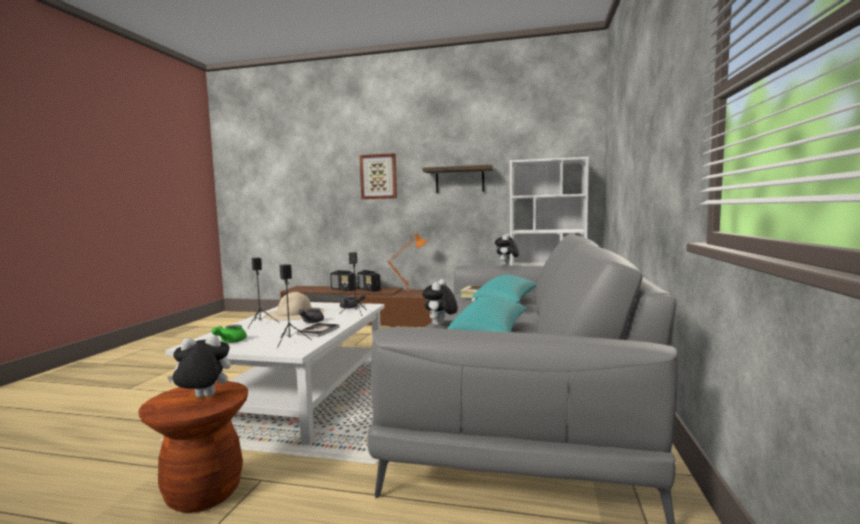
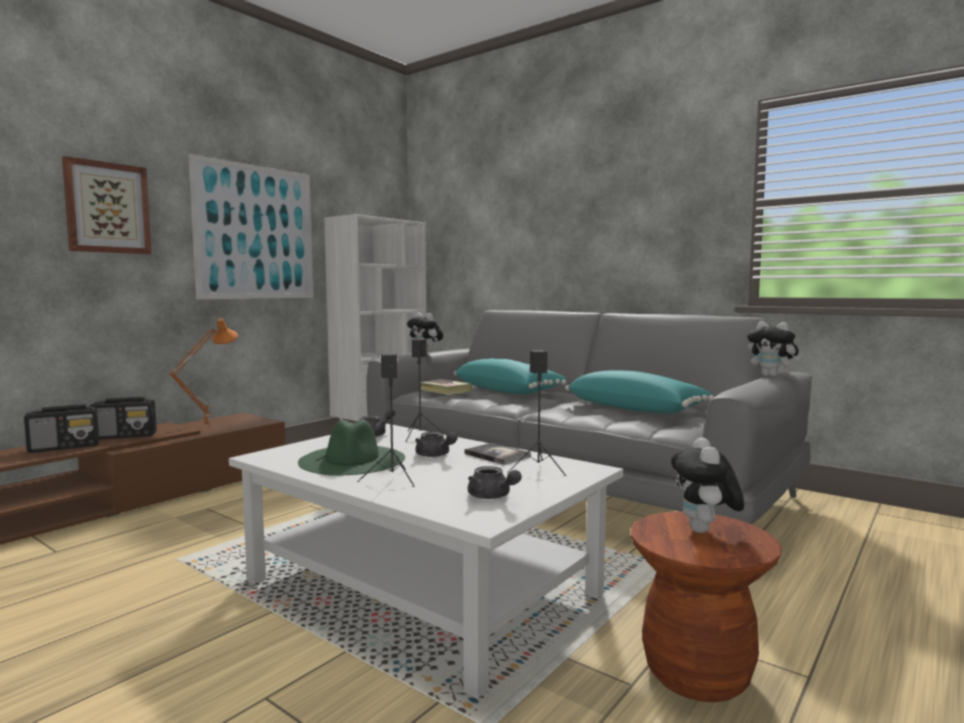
camera: 65 degrees left, 0 degrees up
(230, 341) = (492, 497): green teapot -> grey teapot
(294, 313) = (352, 459): beige hat -> green hat
(440, 325) = (564, 415): plush toy -> plush toy (772, 376)
(459, 180) = (256, 232): shelf -> picture

